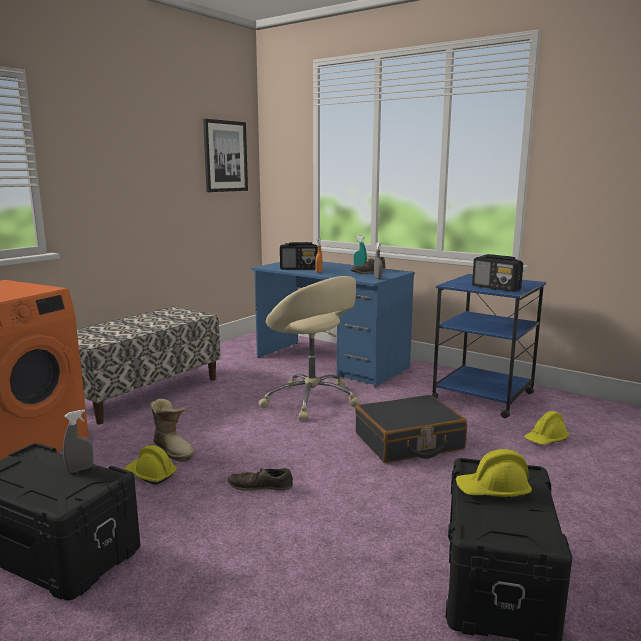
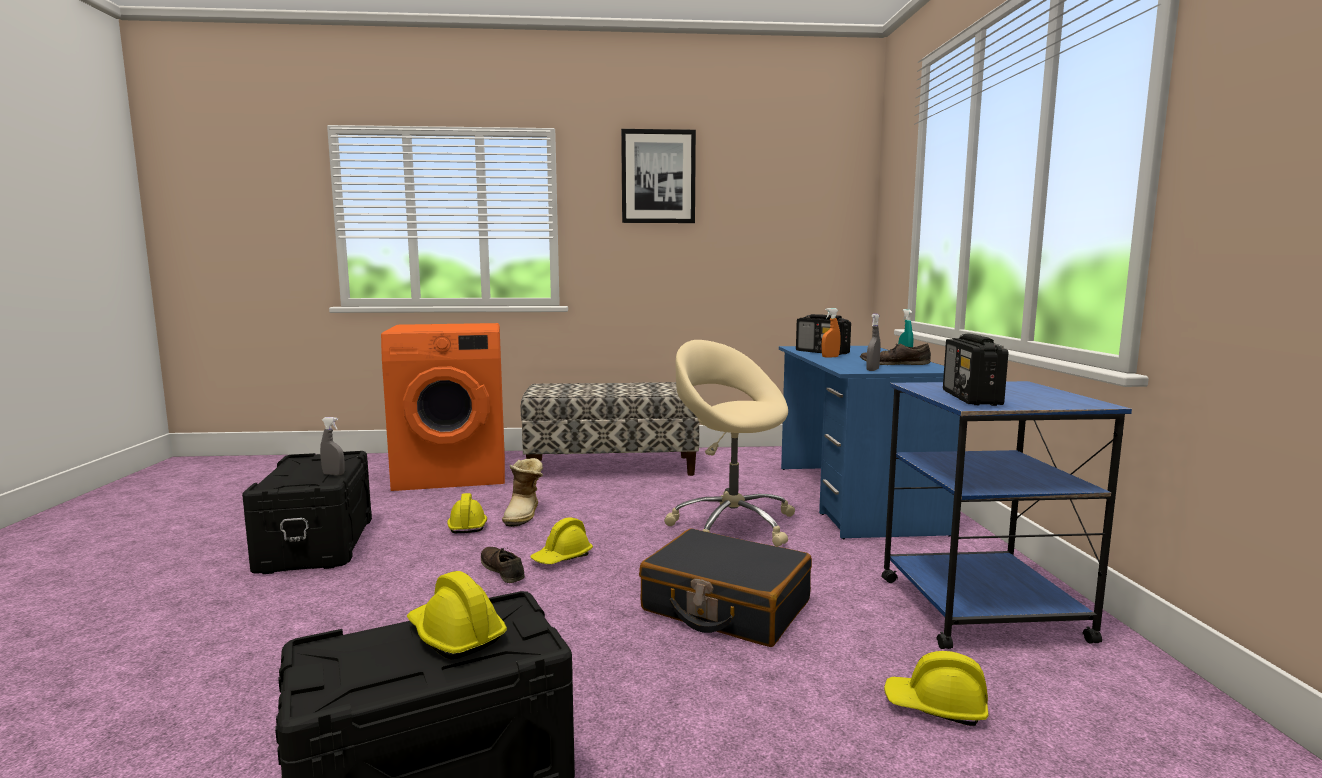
camera: 50 degrees right, 5 degrees down
(225, 156) = (812, 207): picture -> picture (658, 177)
(274, 461) = (562, 558): none -> yellow hard hat
(312, 401) = (730, 525): beige office chair -> beige office chair turned 120 degrees clockwise

